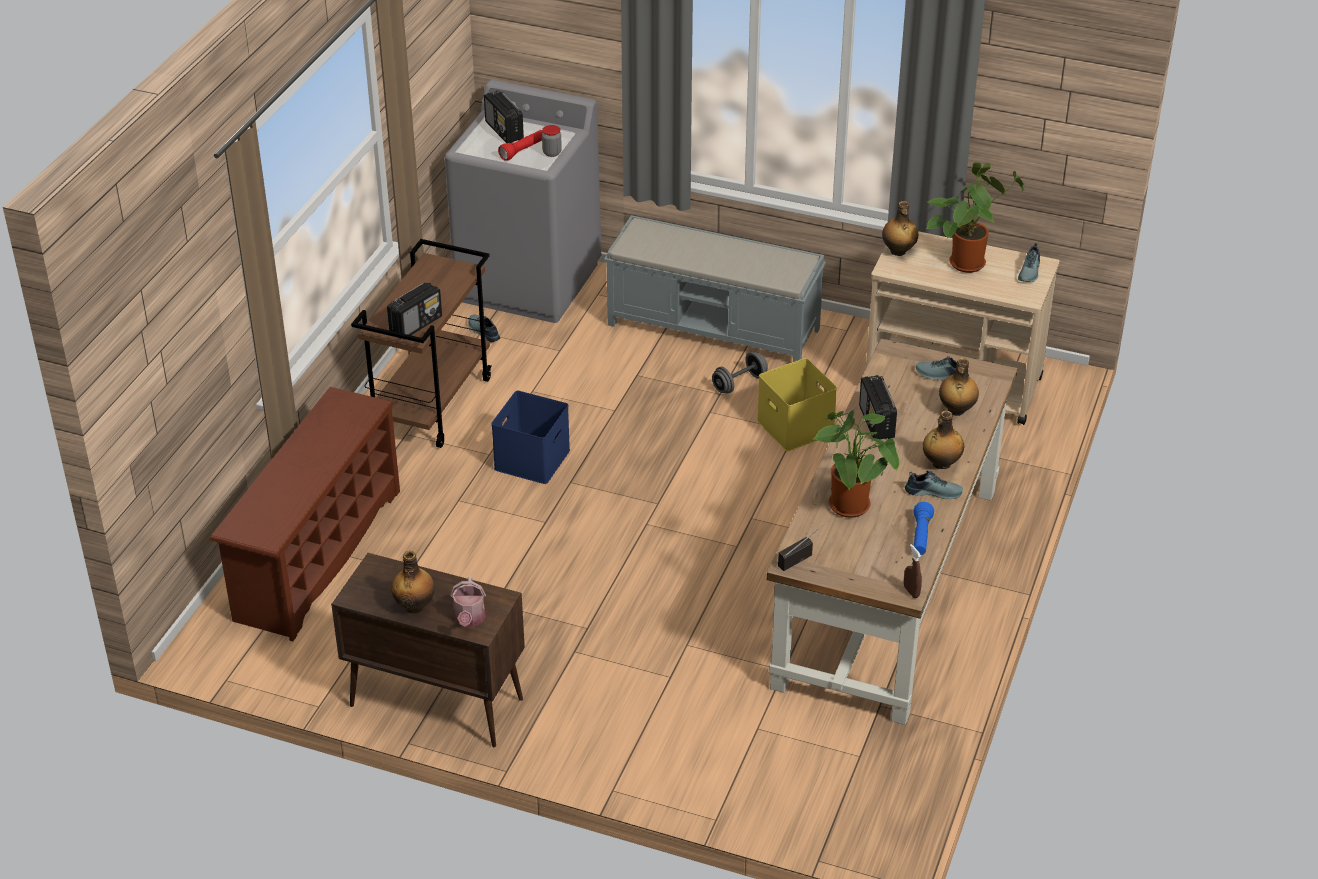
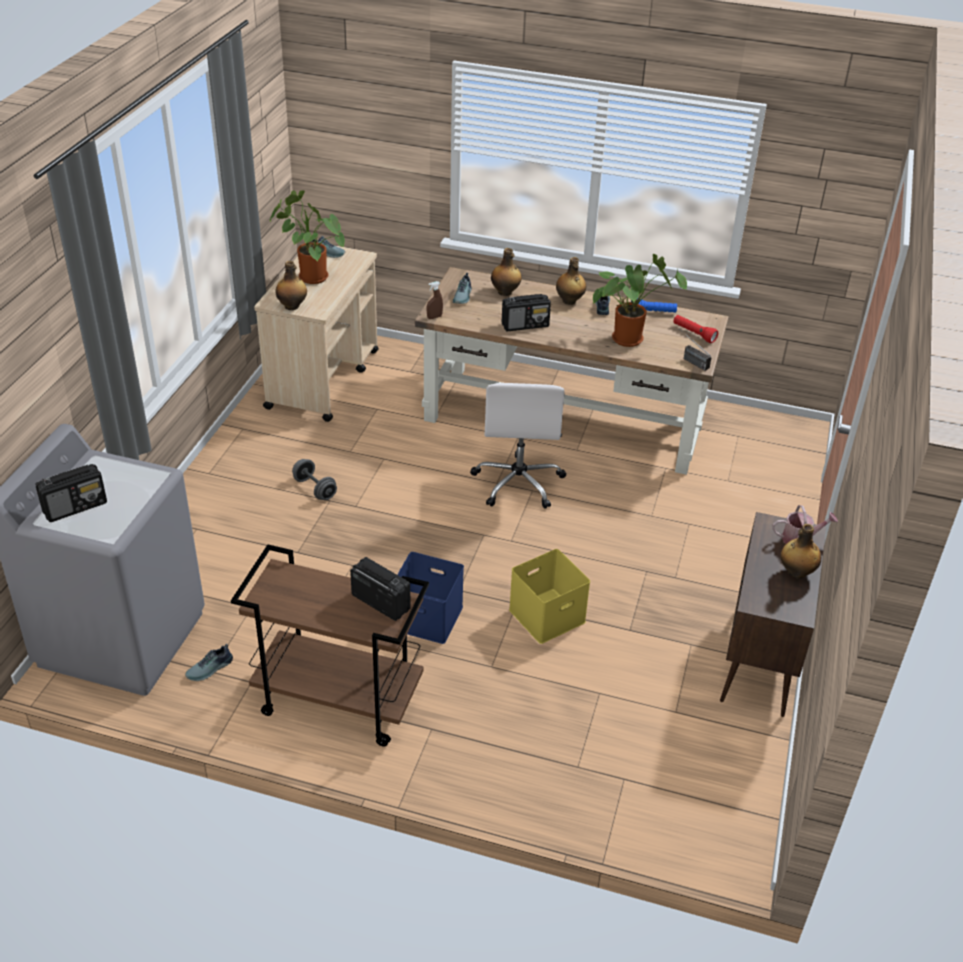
camera: 95 degrees left, 0 degrees up
(316, 554) = (586, 770): brown shoe rack -> none
(523, 151) = (125, 490): red flashlight -> red flashlight (693, 334)
(552, 153) = (134, 469): jar -> none
(715, 327) = (227, 503): grey bench -> none
(752, 535) = (518, 482): none -> white office chair
(793, 426) = (377, 459): yellow storage box -> yellow storage box (546, 617)
(911, 592) = (711, 318): brown spray bottle -> brown spray bottle (434, 317)

